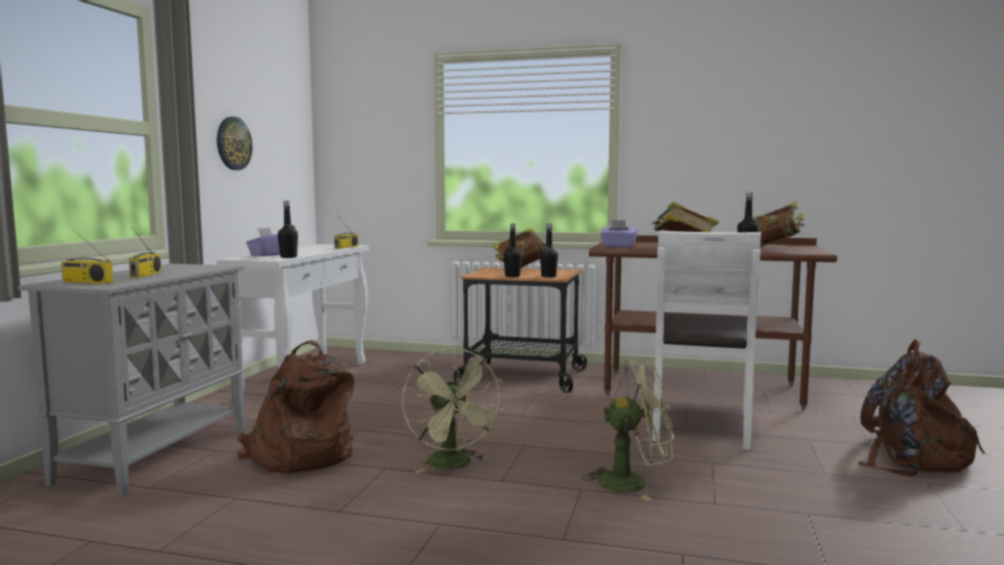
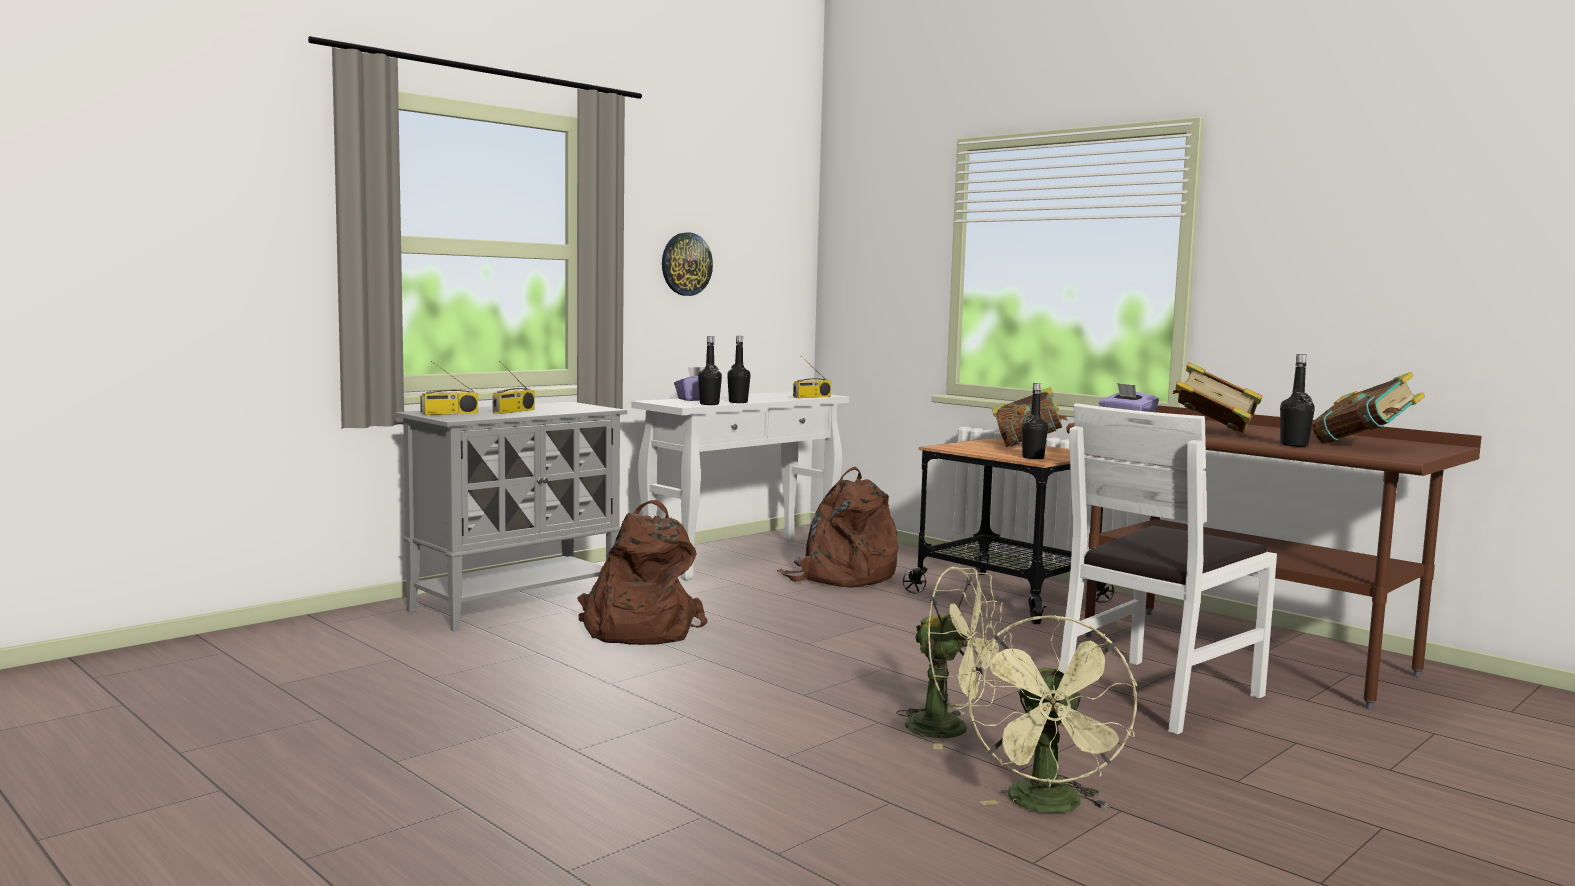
camera: 30 degrees right, 0 degrees up
(86, 282) = (449, 413): radio -> radio turned 75 degrees counterclockwise
(454, 465) = (776, 670): green fan -> green fan (1048, 807)
(512, 276) = (985, 453): black bottle -> black bottle (738, 402)
(911, 457) = (1427, 798): brown backpack -> brown backpack (842, 577)

